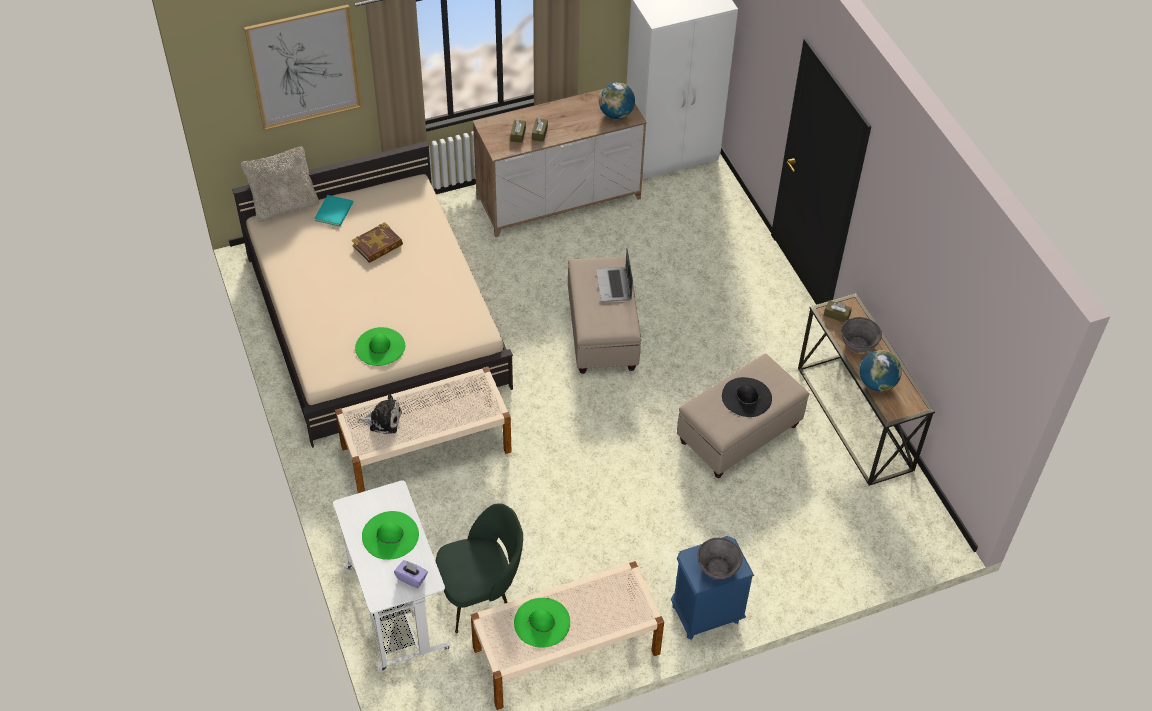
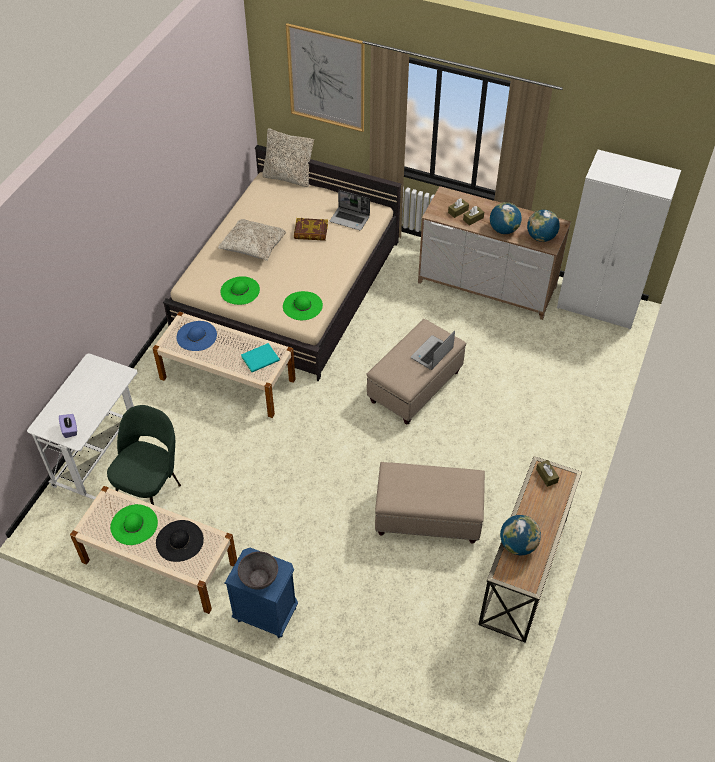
camera: 45 degrees right, 0 degrees up
(335, 211) = (311, 197): turquoise book -> turquoise book (261, 359)
(338, 296) = (253, 246): none -> beige pillow
(383, 420) = (196, 336): plush toy -> blue hat
(390, 535) = (90, 396): green hat -> green hat (302, 306)
(400, 209) = (350, 219): none -> laptop
(482, 599) = (152, 491): green chair -> green chair turned 90 degrees counterclockwise
(577, 127) = (503, 230): none -> globe
(746, 397) = (433, 489): black hat -> black hat (179, 541)
(858, 343) = (538, 507): grey bowl -> none

